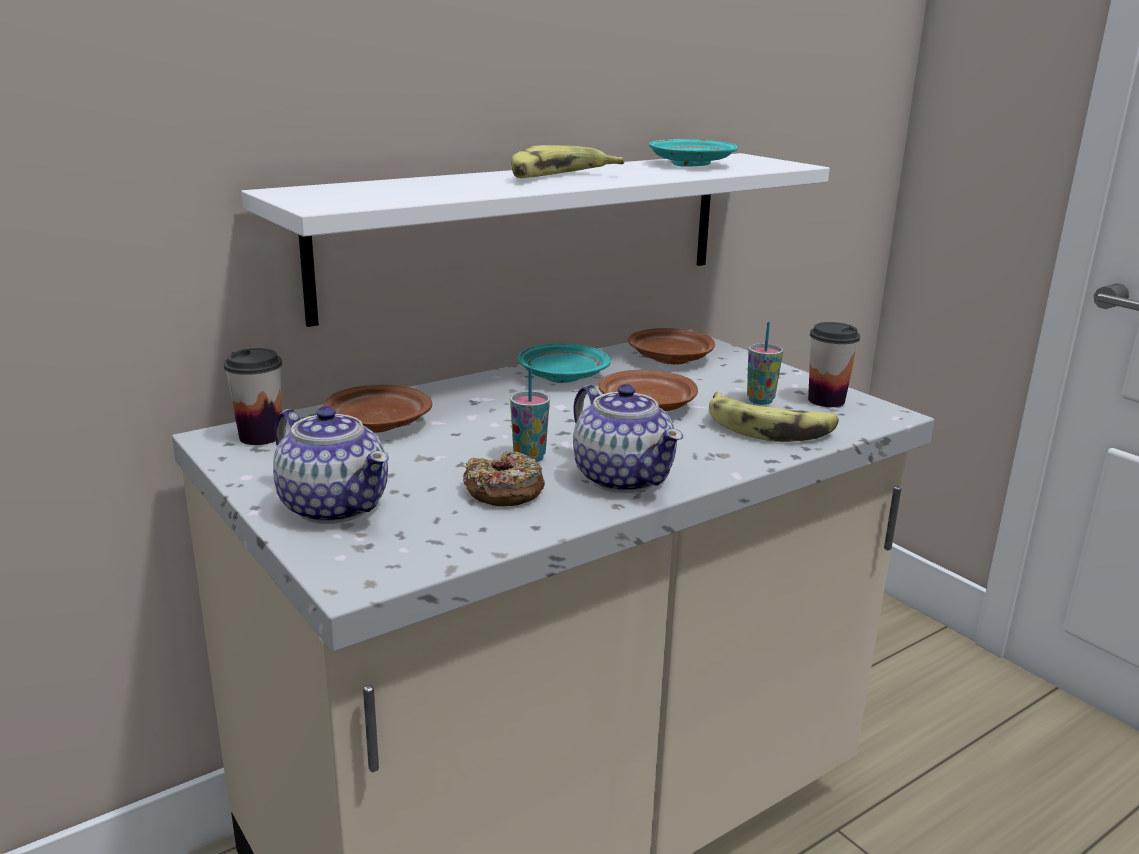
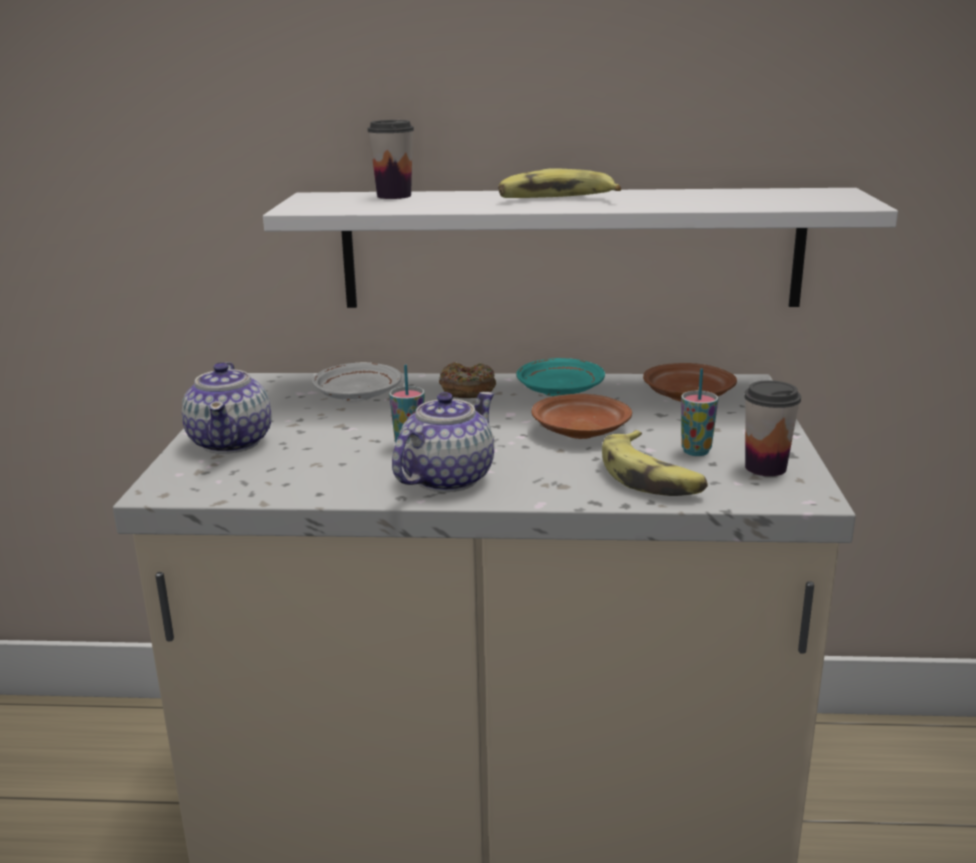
camera: 40 degrees right, 0 degrees up
(260, 437) = (274, 386): cup -> cup (394, 196)
(377, 424) = (357, 395): brown plate -> white plate
(504, 491) = (346, 464): donut -> donut (467, 390)
(623, 478) = (445, 479): teapot -> teapot turned 150 degrees counterclockwise
(690, 164) = (739, 196): turquoise plate -> none

